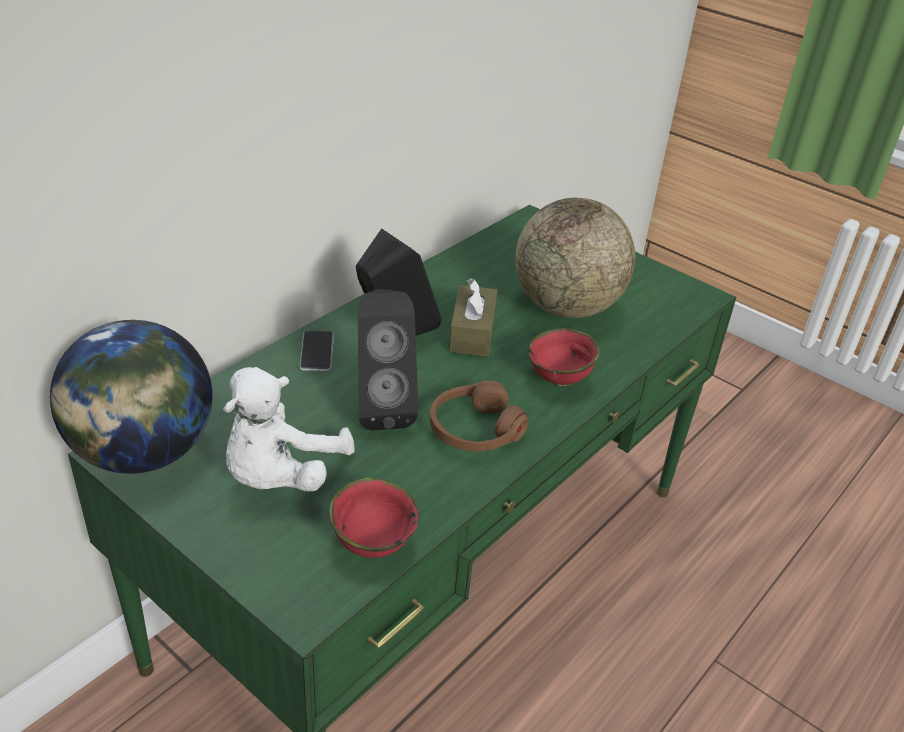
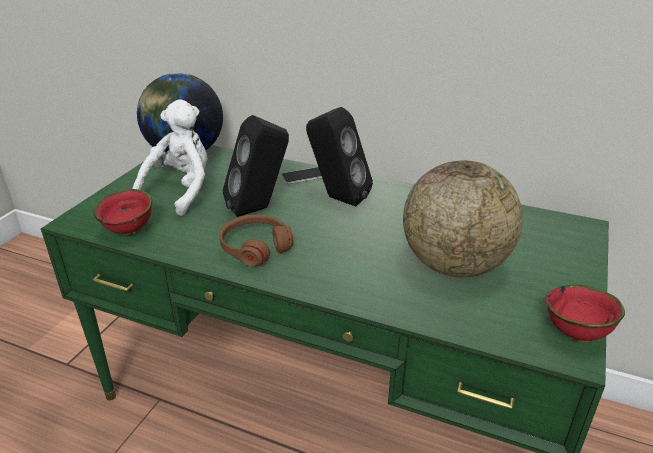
camera: 75 degrees right, 5 degrees down
(280, 475) = (180, 191): white plush toy -> white plush toy turned 105 degrees clockwise
(472, 333) = (373, 226): brown tissue box -> none
(560, 380) = (341, 277): red bowl -> red bowl (575, 334)

